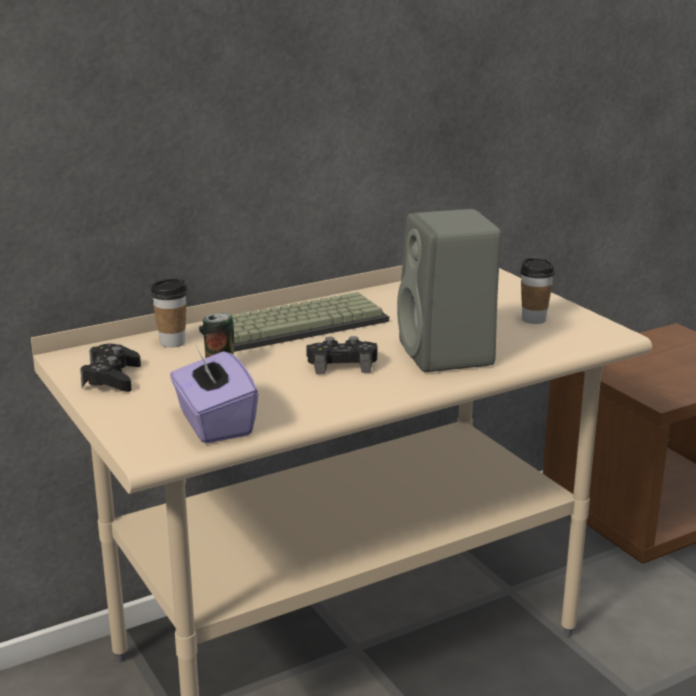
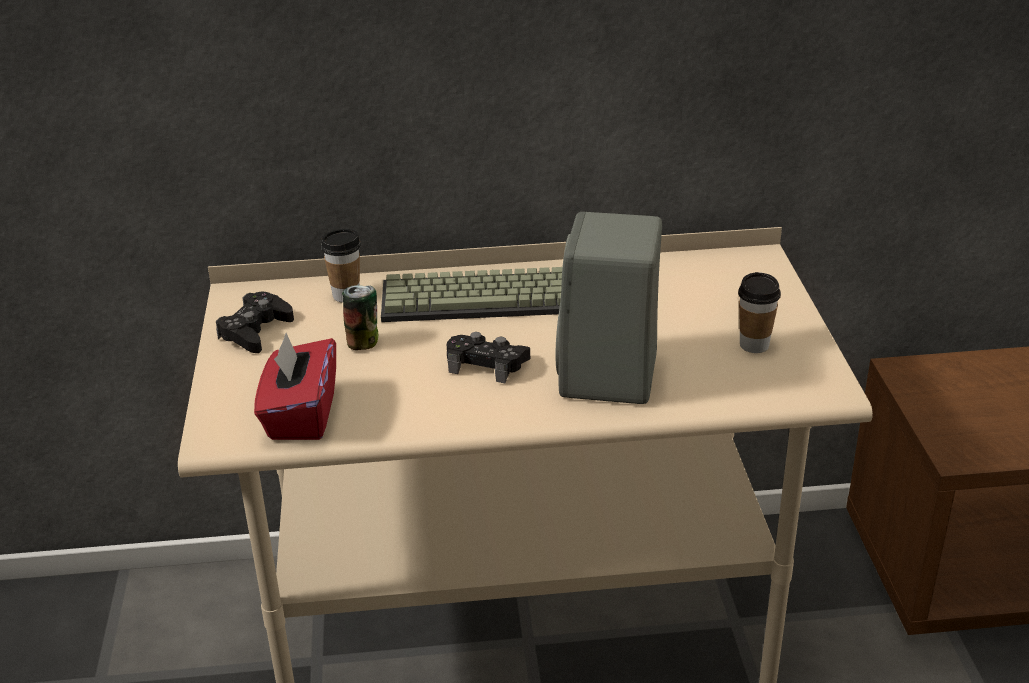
camera: 25 degrees right, 10 degrees up
(214, 423) = (301, 415): purple tissue box -> red tissue box

